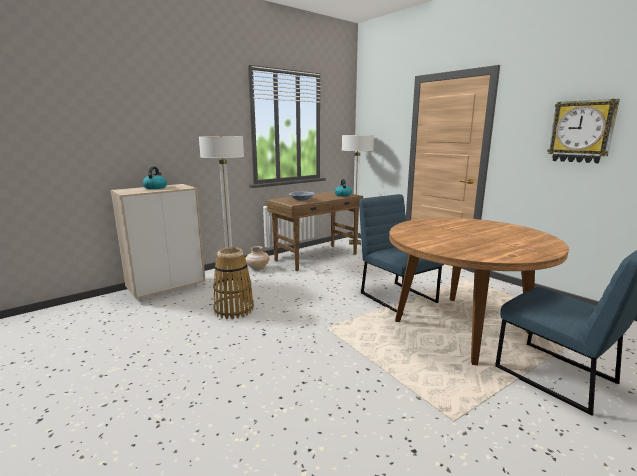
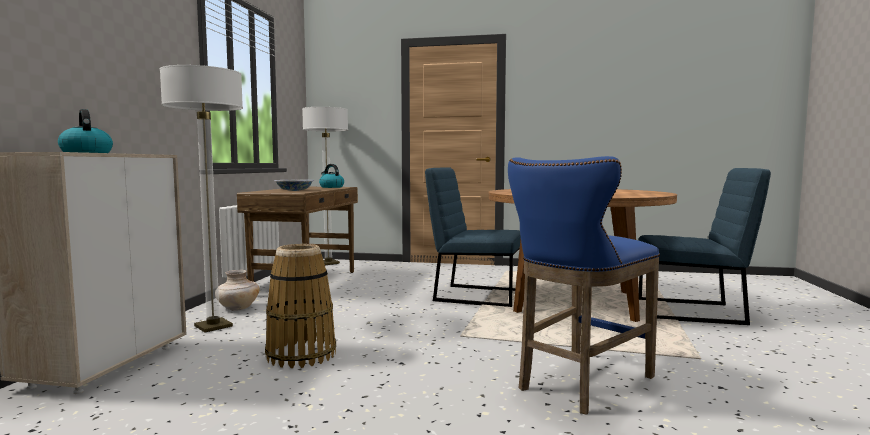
camera: 40 degrees left, 10 degrees down
(323, 394) = (578, 383): none -> blue stool
(581, 132) = (594, 101): wall clock -> none

